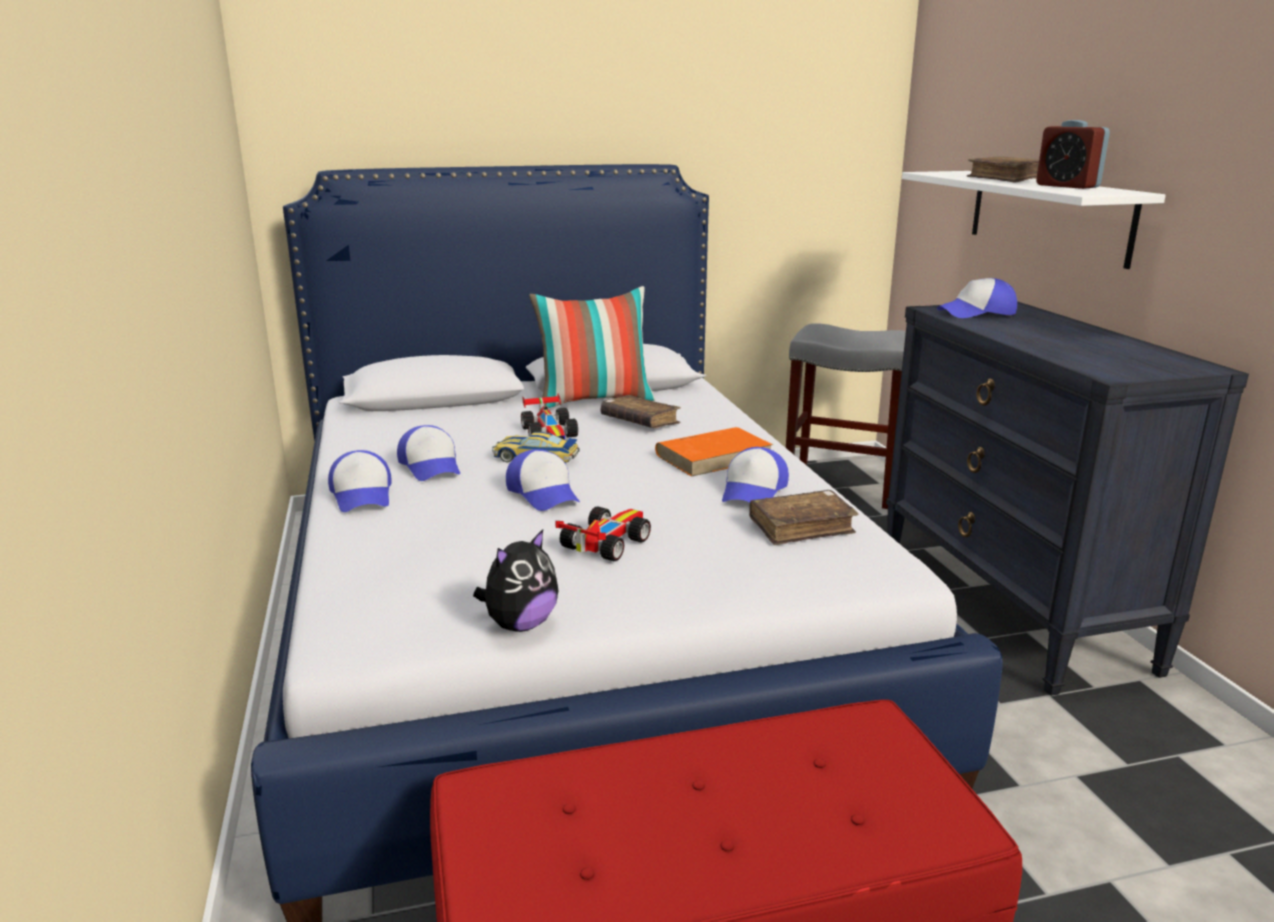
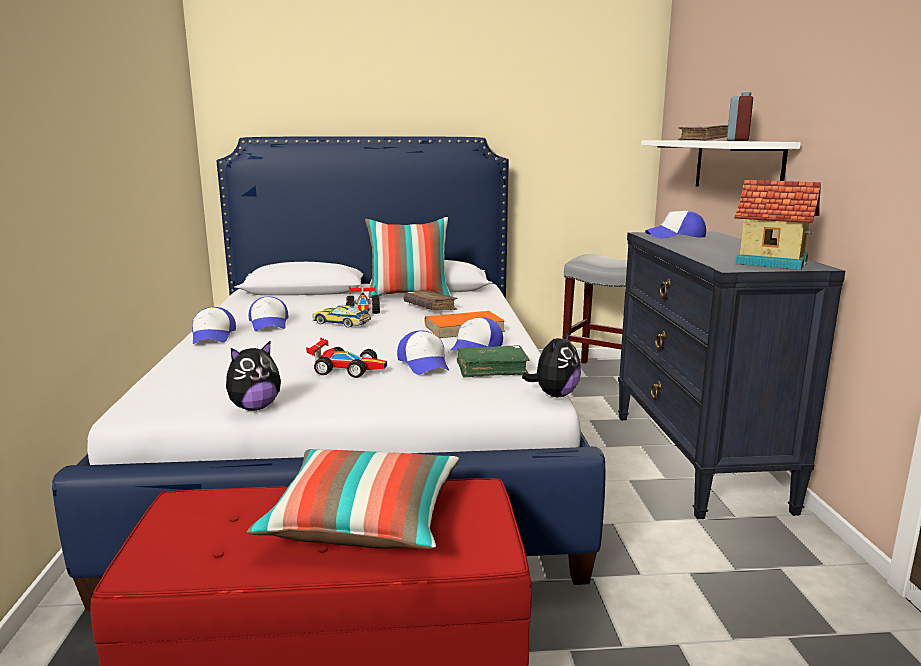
camera: 10 degrees right, 5 degrees down
(544, 493) = (329, 341): cap -> cap (424, 364)
(604, 542) = (348, 369): toy car -> toy car turned 60 degrees clockwise
(758, 793) = (364, 521): none -> pillow
(801, 527) = (491, 369): brown book -> green book
(911, 565) = (554, 395): none -> plush toy
(1067, 186) = (737, 141): alarm clock -> alarm clock turned 135 degrees counterclockwise
(1146, 361) = (771, 262): none -> toy house

